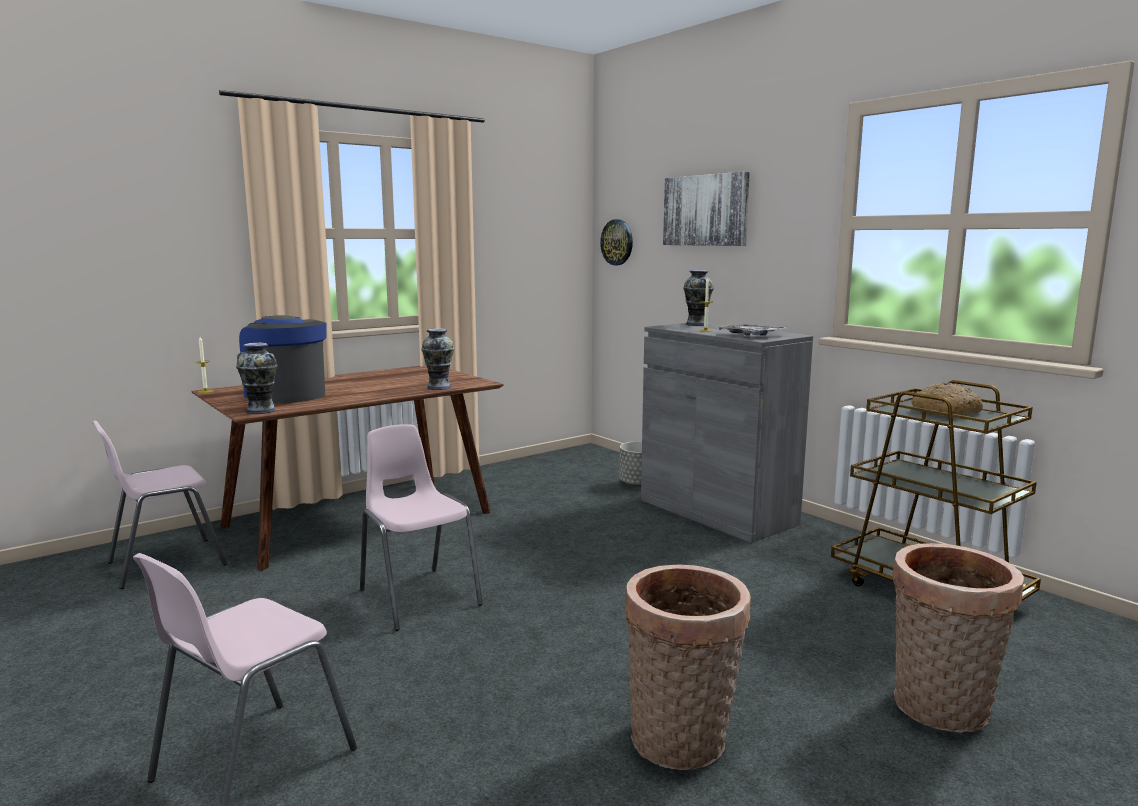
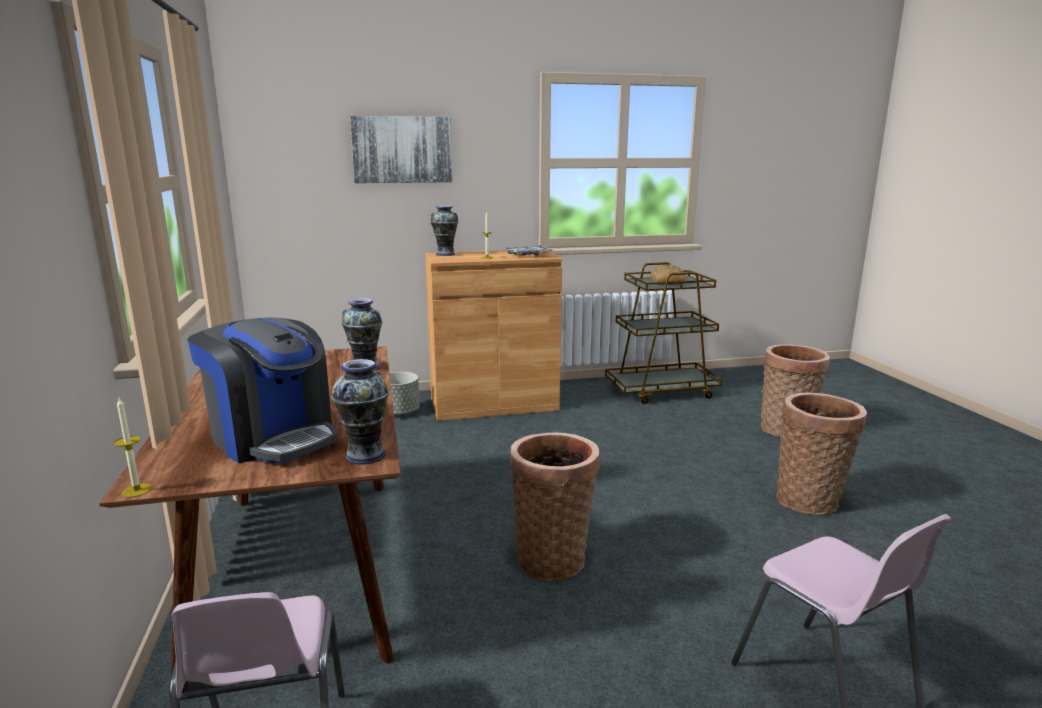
camera: 65 degrees left, 5 degrees up
(285, 394) = (273, 437): coffee machine -> coffee machine turned 120 degrees counterclockwise
(418, 597) = (552, 558): pink chair -> basket
(617, 242) = (275, 181): wall clock -> none
(717, 512) = (494, 404): grey cabinet -> brown cabinet

